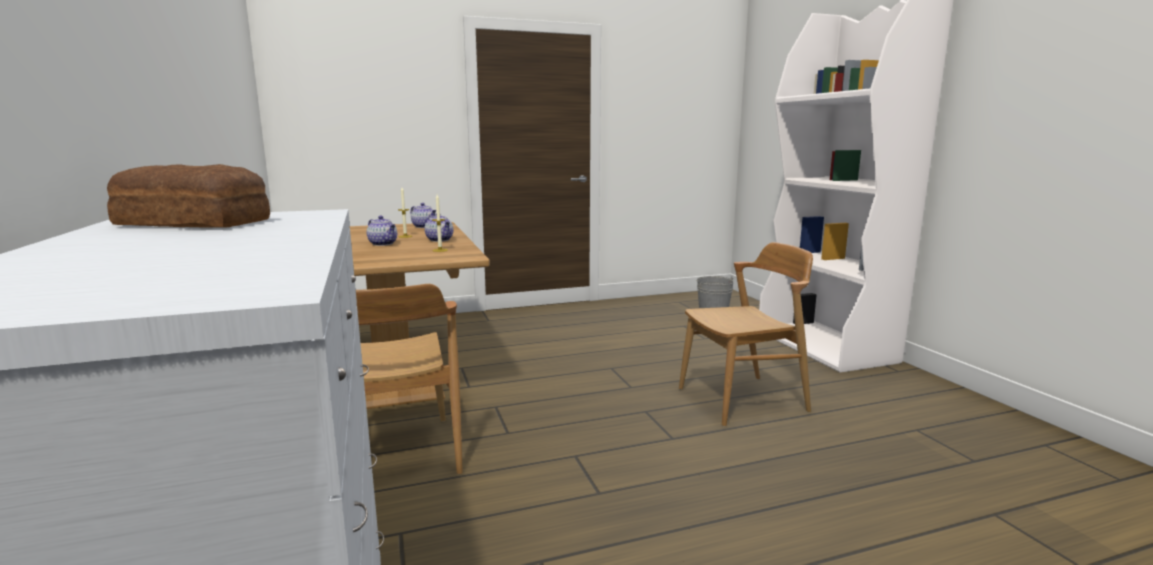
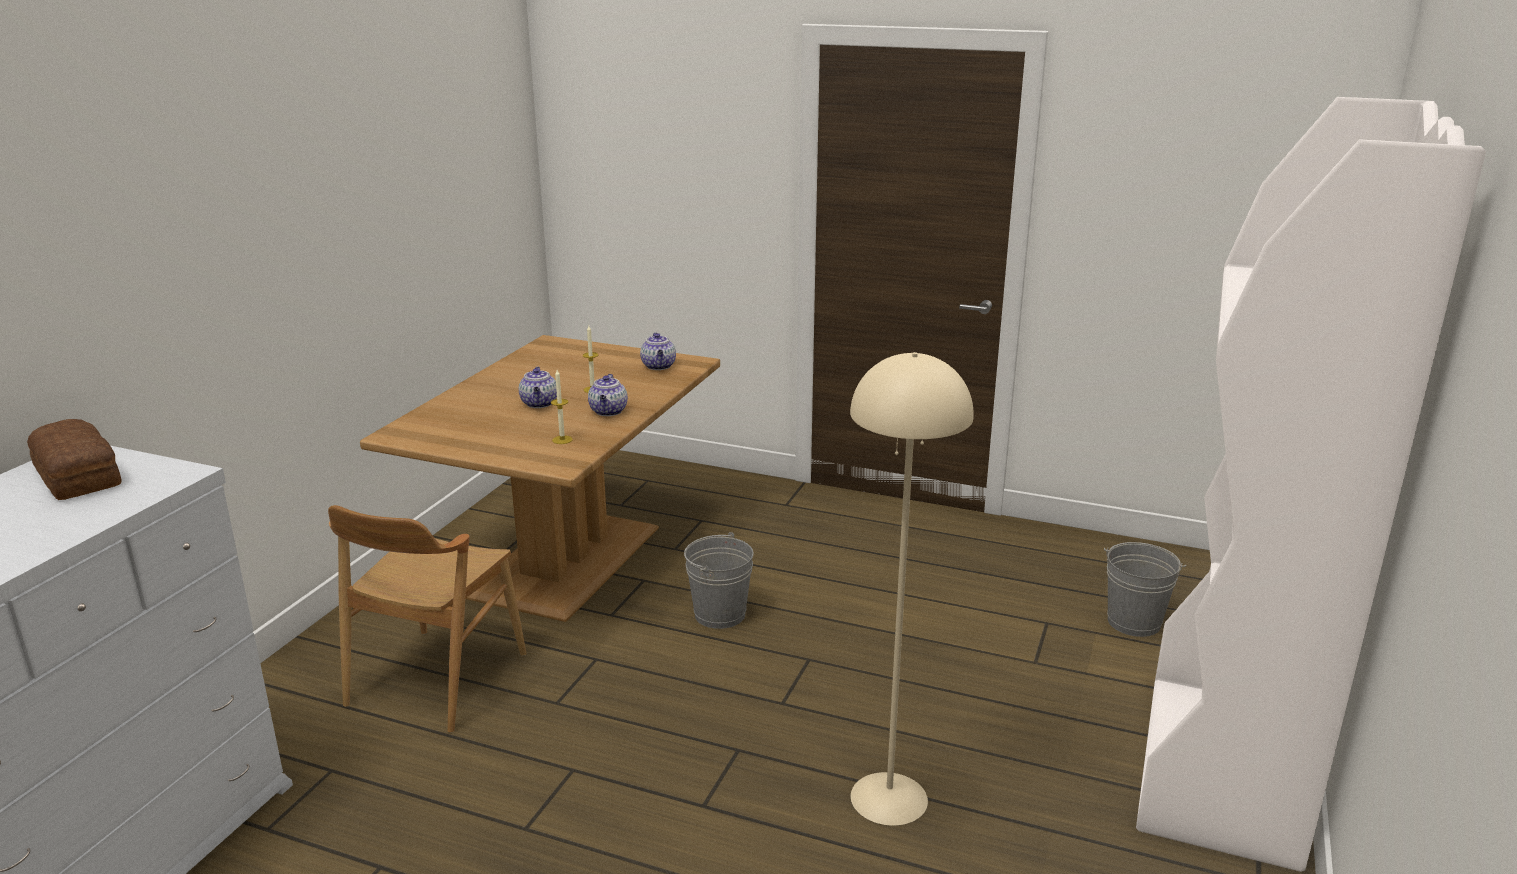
camera: 40 degrees right, 10 degrees up
(533, 367) = (720, 614): none -> grey bucket
(743, 400) = (889, 798): brown chair -> beige floor lamp

